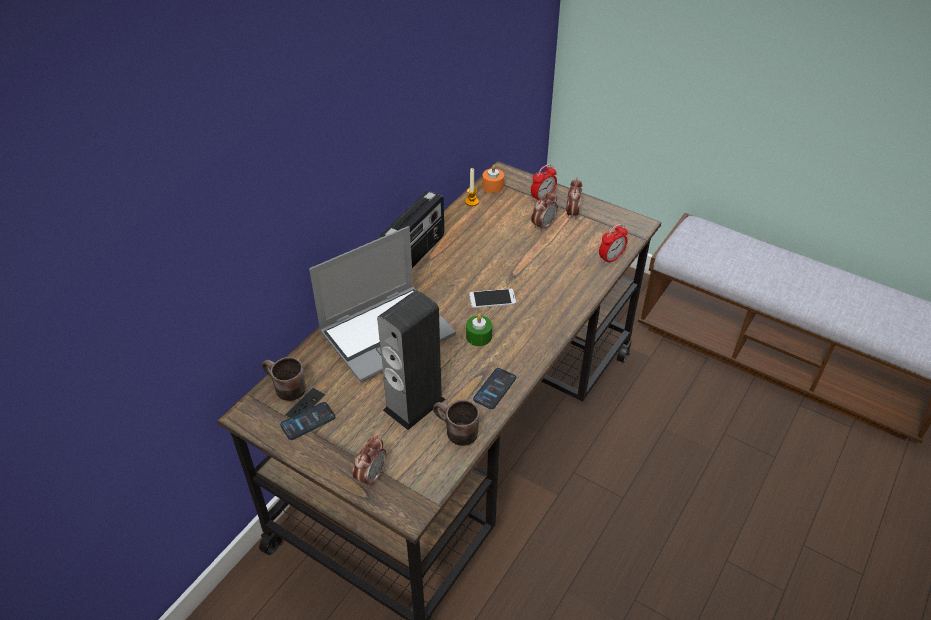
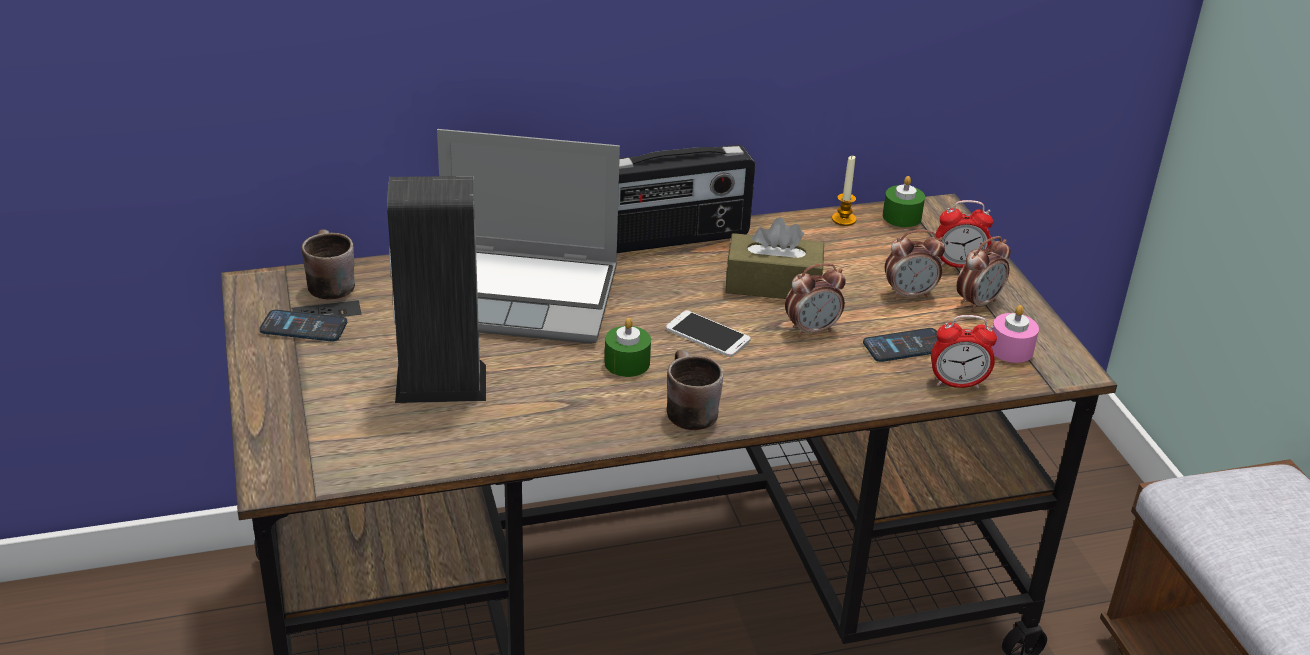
camera: 40 degrees right, 10 degrees down
(371, 476) = (289, 419): alarm clock -> alarm clock (812, 330)
(454, 432) = (443, 440): brown mug -> brown mug (684, 409)
(485, 255) = (773, 284): none -> brown tissue box
(492, 186) = (901, 217): orange candle -> green candle
(494, 389) = (561, 427): phone -> phone (905, 346)
(609, 229) = (1011, 349): none -> pink candle

